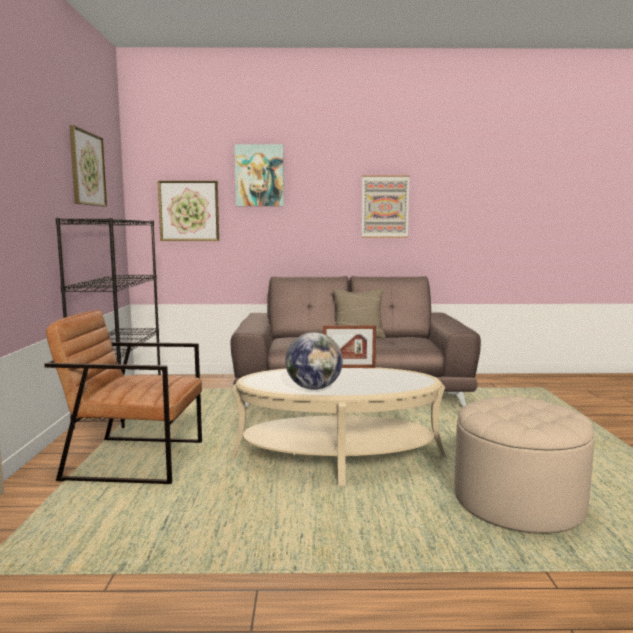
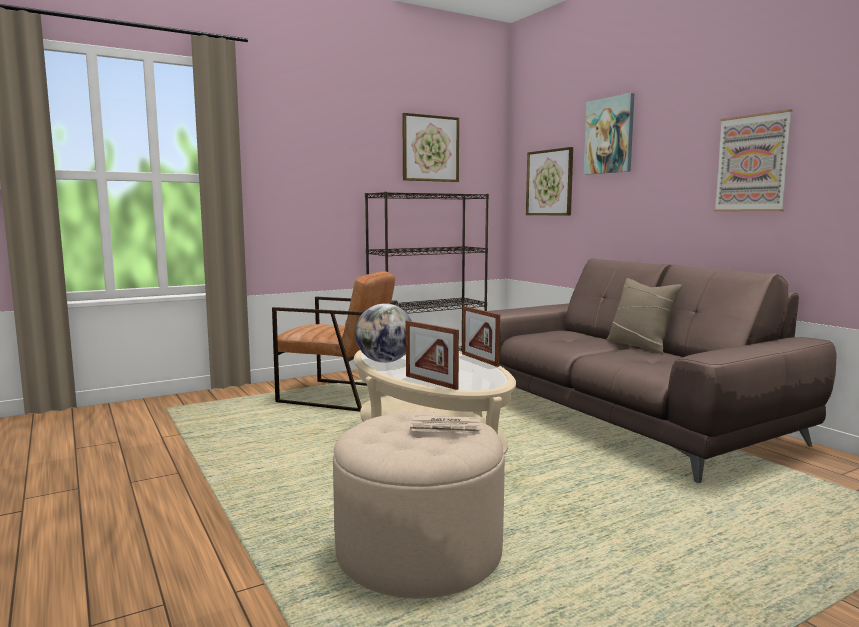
camera: 60 degrees right, 0 degrees up
(135, 459) = (338, 395): brown armchair -> brown armchair turned 135 degrees clockwise
(401, 388) = (431, 382): none -> picture frame
(521, 404) = (446, 428): none -> newspaper

